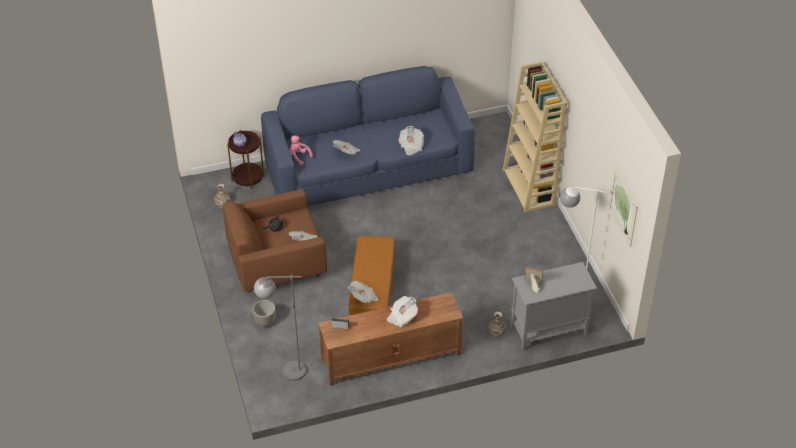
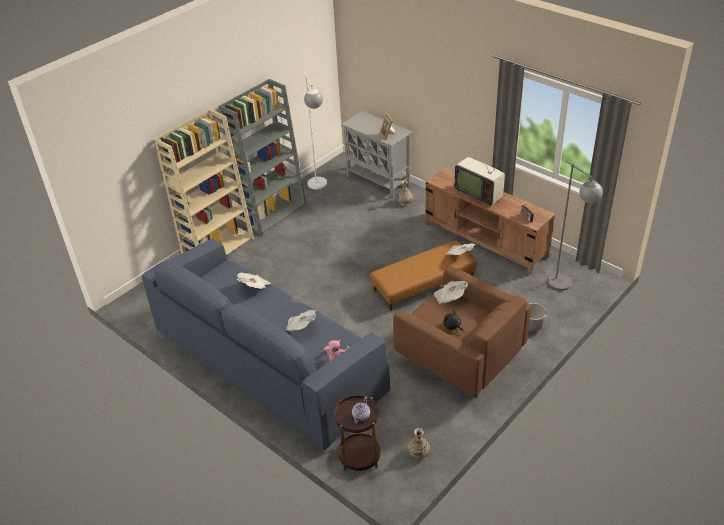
camera: 120 degrees left, 5 degrees down
(402, 317) = (479, 193): newspaper -> television
(553, 237) = (273, 213): none -> grey bookcase
(623, 208) = (309, 69): picture -> none

